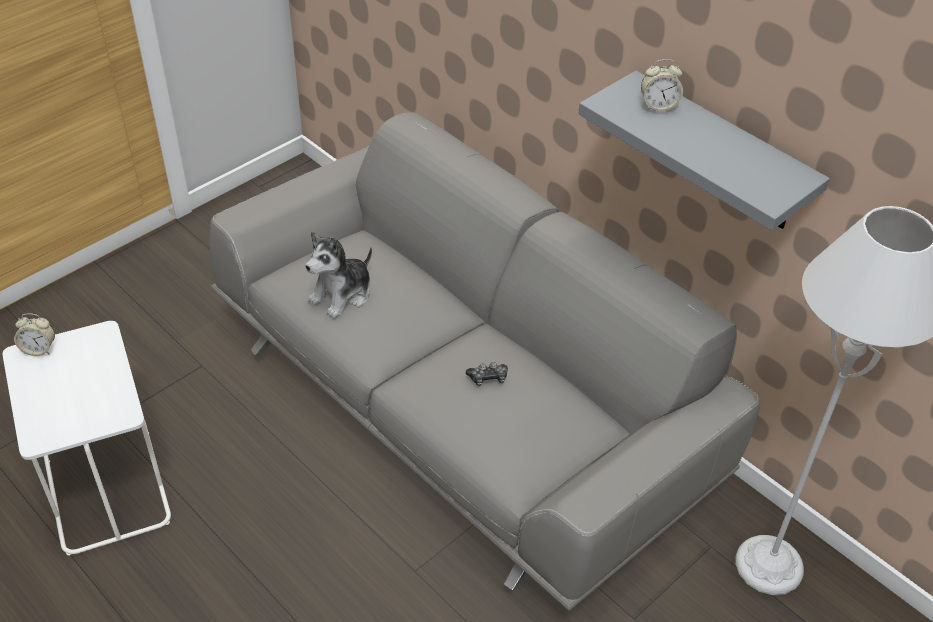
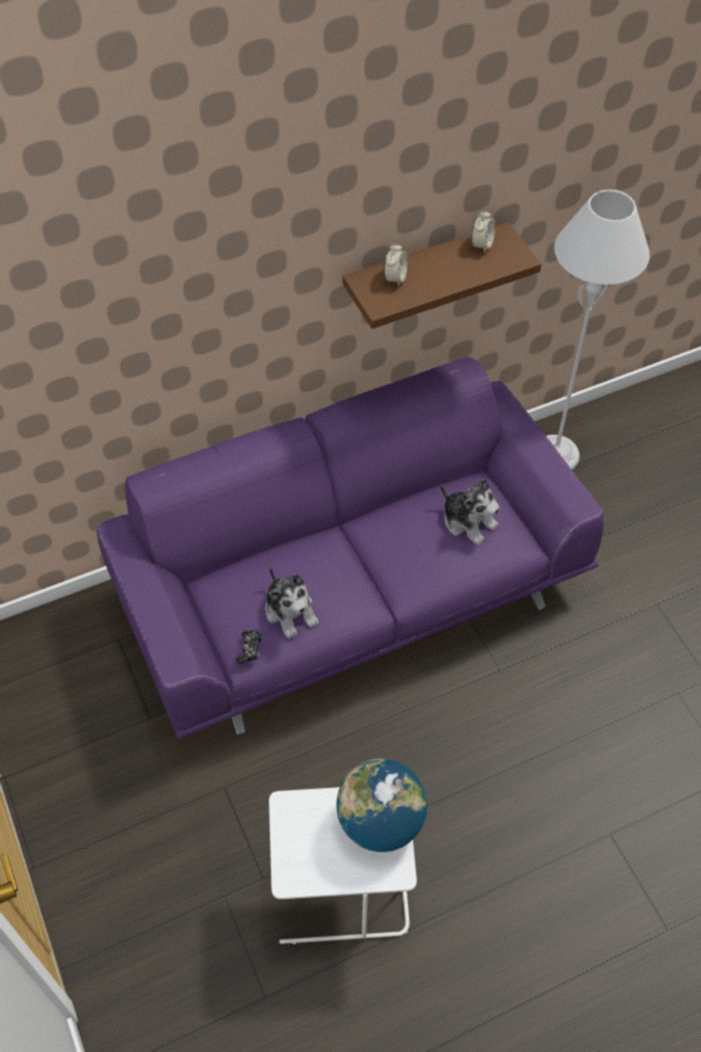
camera: 70 degrees left, 10 degrees up
(39, 349) = (286, 863): alarm clock -> alarm clock (481, 245)
(95, 411) = (380, 821): none -> globe
(465, 406) = (351, 590): grey sofa -> purple sofa
(488, 378) = (423, 534): game controller -> game controller (250, 649)
(527, 417) = (468, 521): none -> plush toy
(720, 154) = (425, 271): grey shelf -> brown shelf

